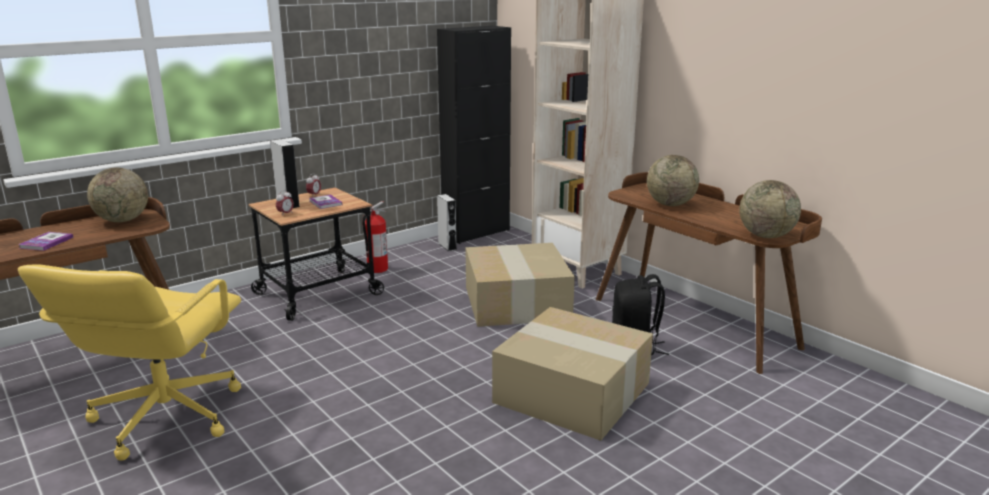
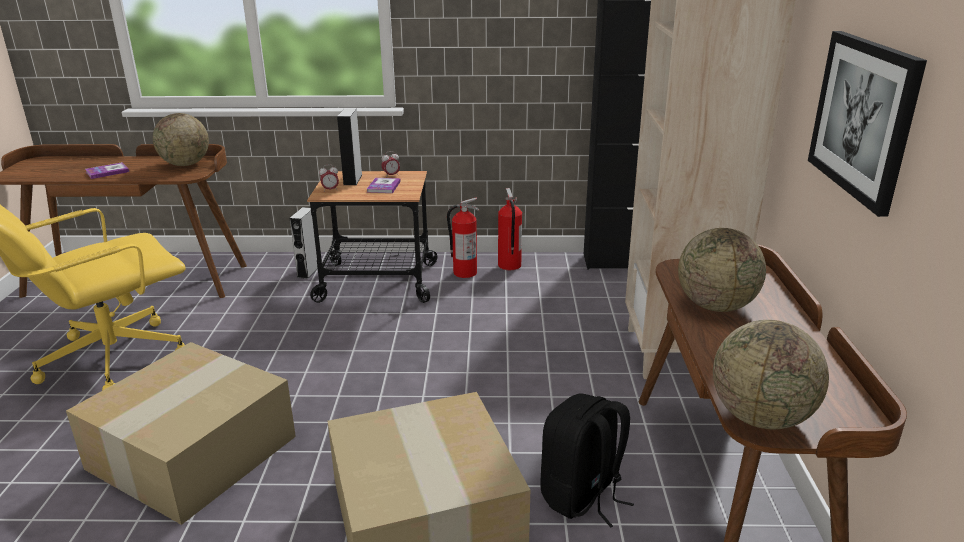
camera: 40 degrees right, 5 degrees up
(402, 256) = (509, 266): none -> fire extinguisher
(447, 246) = (570, 268): grey speaker -> grey speaker (308, 271)
(515, 302) = (539, 365): cardboard box -> cardboard box (193, 450)
(727, 79) = (863, 117): none -> picture

